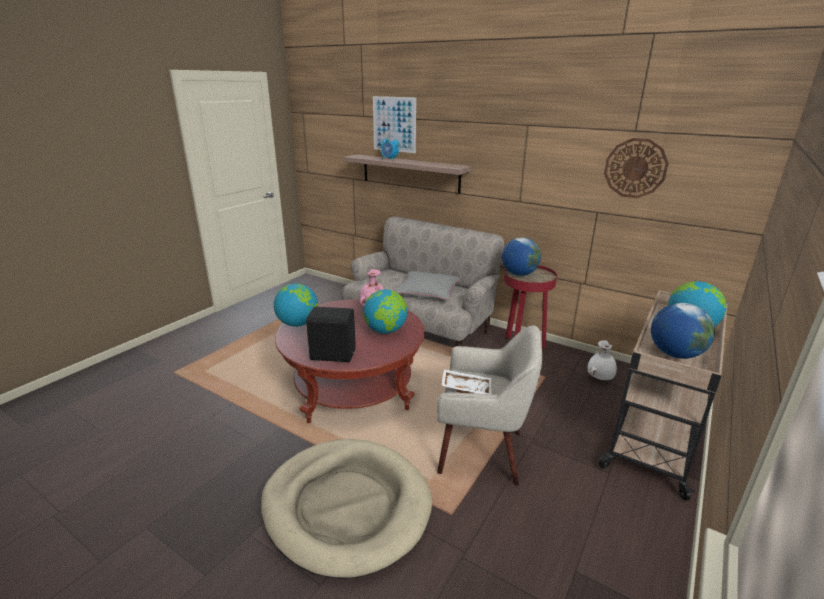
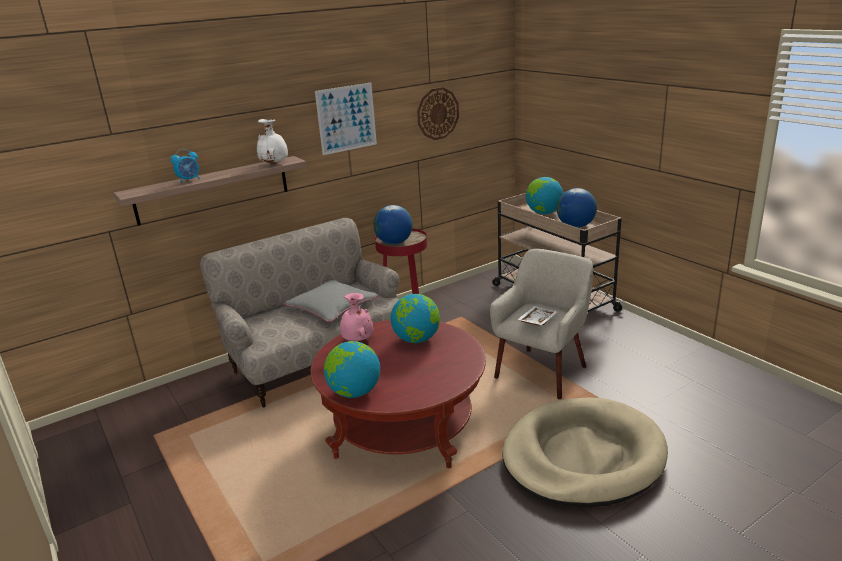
camera: 65 degrees left, 0 degrees up
(332, 354) = (445, 375): black speaker -> none
(394, 124) = (174, 133): picture -> picture (346, 118)
(600, 378) = (479, 295): white vase -> white vase (274, 163)

